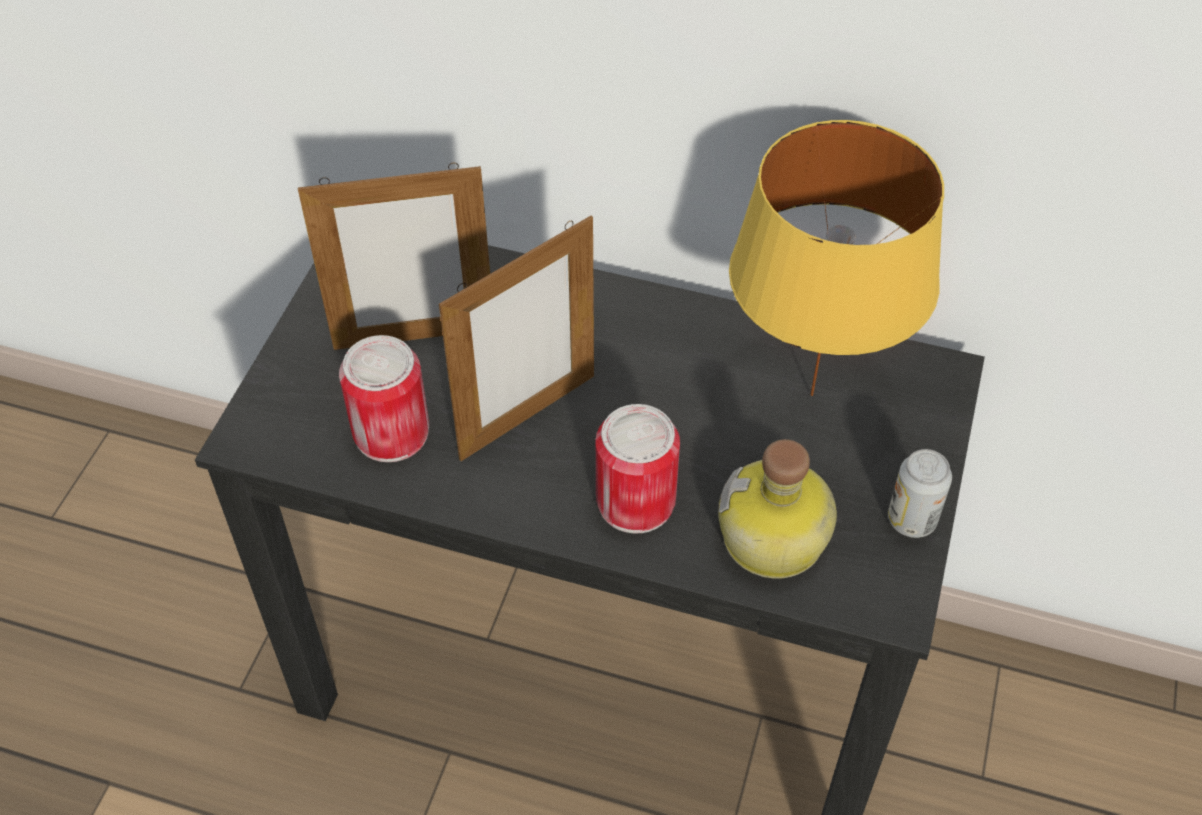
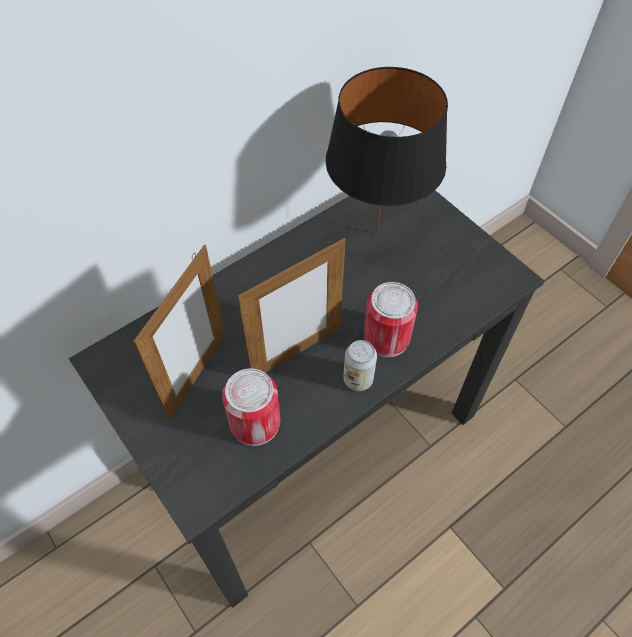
camera: 55 degrees left, 5 degrees up
(527, 416) = (297, 352): picture frame -> picture frame turned 60 degrees clockwise
(774, 541) = (449, 297): bottle -> none
(813, 393) = (376, 232): yellow table lamp -> black table lamp
(911, 520) = (472, 242): can -> can (358, 379)

